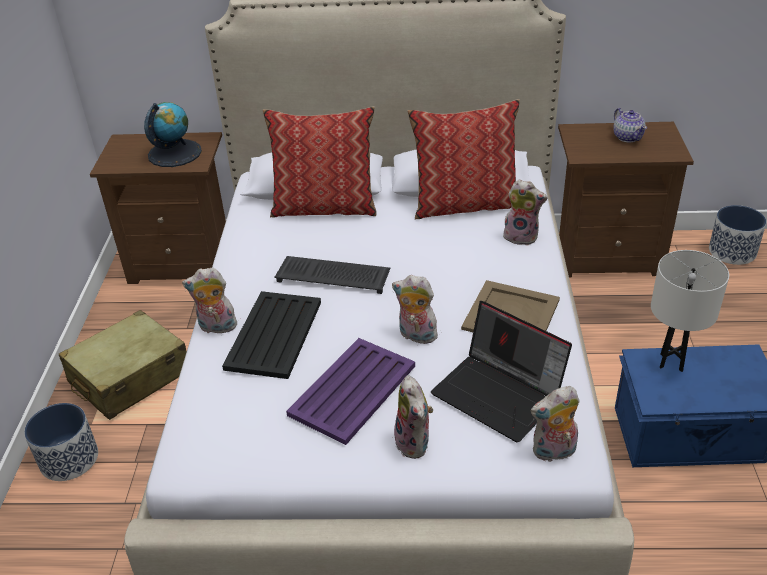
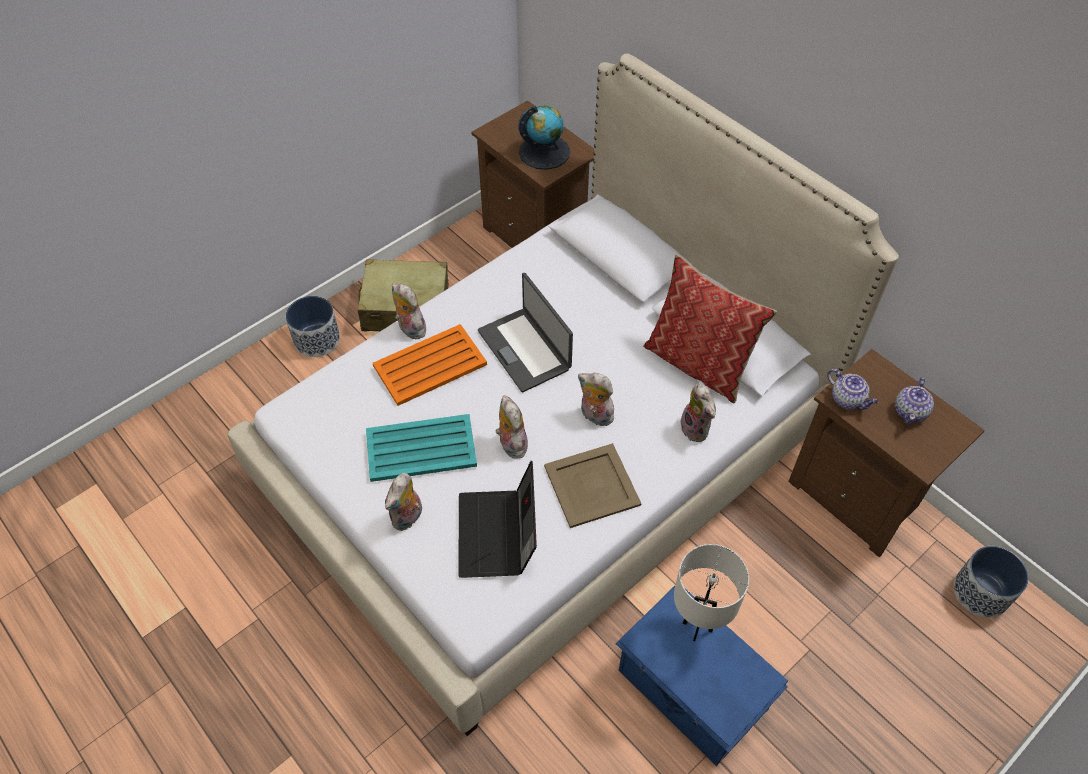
camera: 45 degrees right, 15 degrees up
(273, 336) = (429, 365): black tray -> orange tray
(325, 207) = (597, 282): pillow -> none
(334, 275) = (525, 349): keyboard -> laptop
(354, 389) = (422, 448): purple tray -> turquoise tray
(553, 452) = (472, 605): plush toy -> plush toy (594, 416)
(589, 153) = (848, 400): none -> teapot

